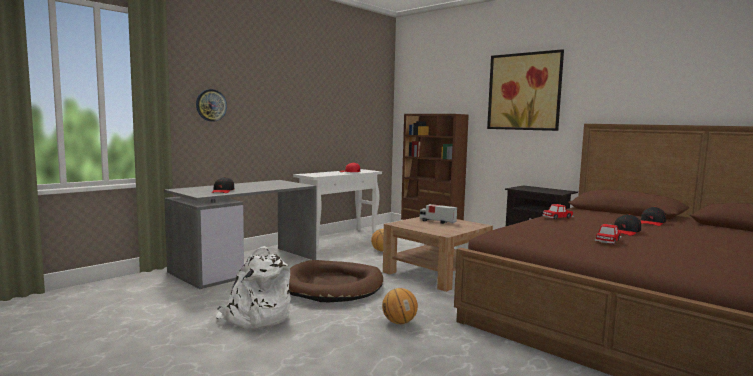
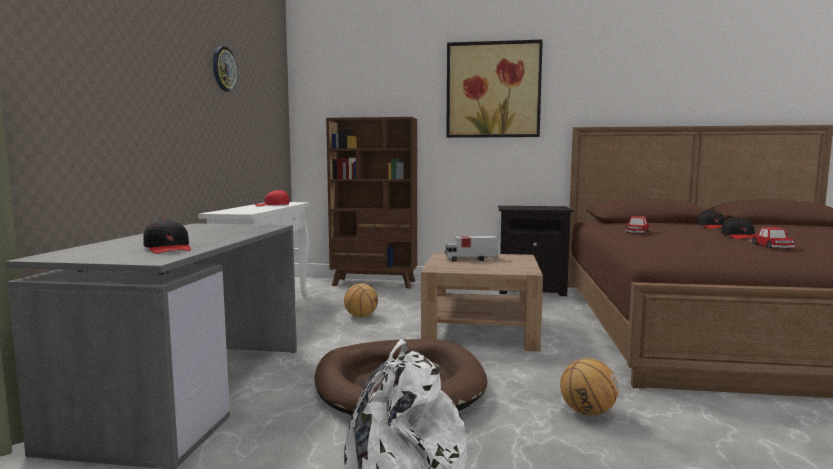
camera: 35 degrees left, 0 degrees up
(211, 105) = (66, 72): wall clock -> wall clock (224, 69)

